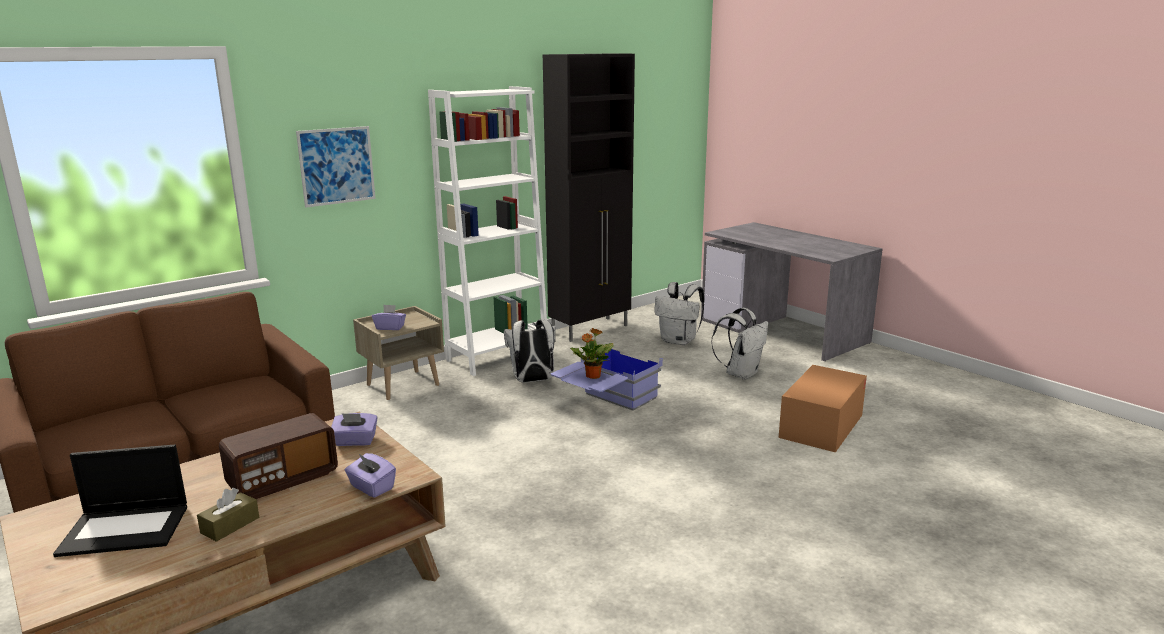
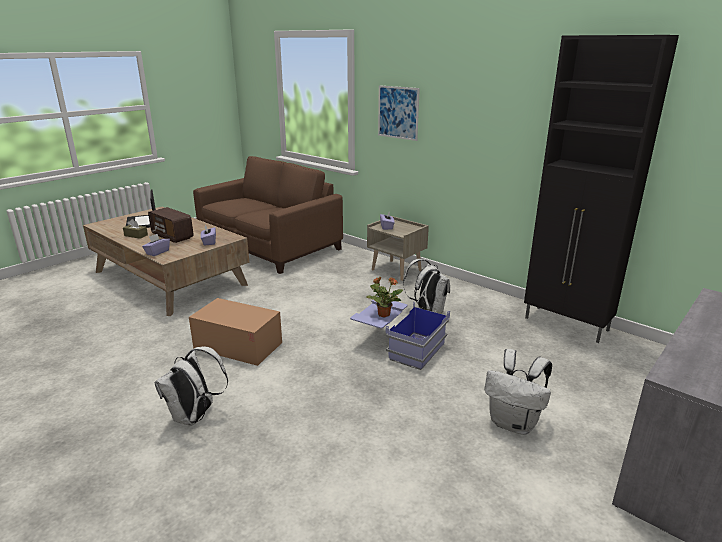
camera: 80 degrees right, 5 degrees up
(497, 357) = (466, 292): white bookcase -> none
(679, 341) = (582, 377): white backpack -> white backpack (195, 416)
(821, 426) = (394, 484): cardboard box -> cardboard box (238, 345)

